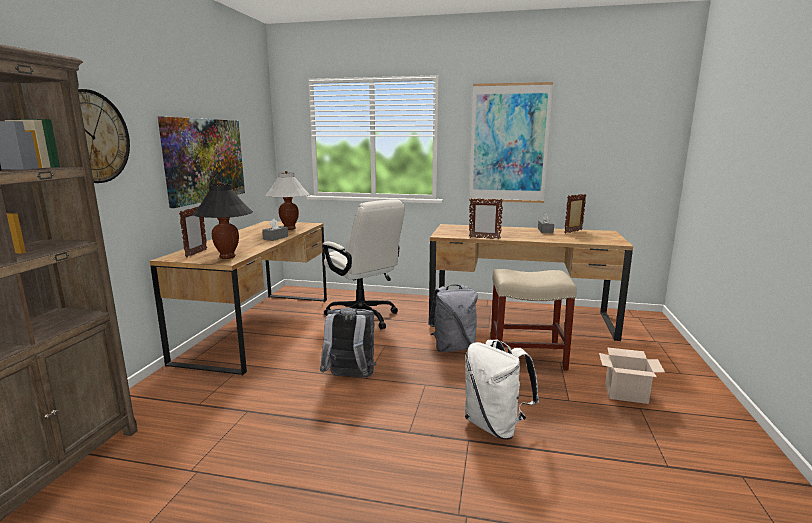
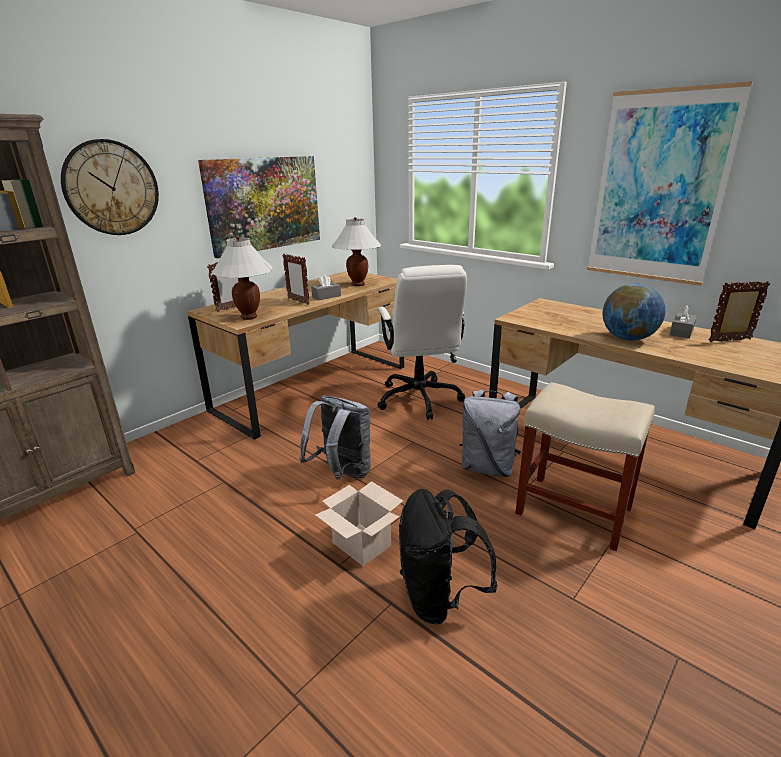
camera: 30 degrees right, 10 degrees up
(227, 257) = (249, 317): black table lamp -> white table lamp
(484, 238) = (564, 332): picture frame -> picture frame (298, 301)
(495, 426) = (439, 597): white backpack -> black backpack
(523, 237) = (628, 338): none -> globe
(627, 393) = (679, 623): cardboard box -> cardboard box (363, 544)

